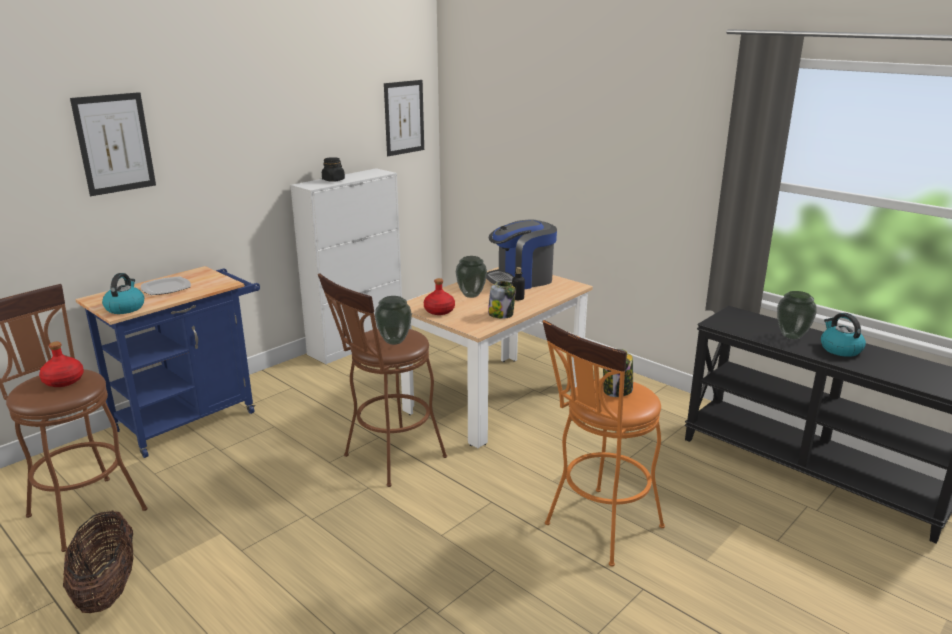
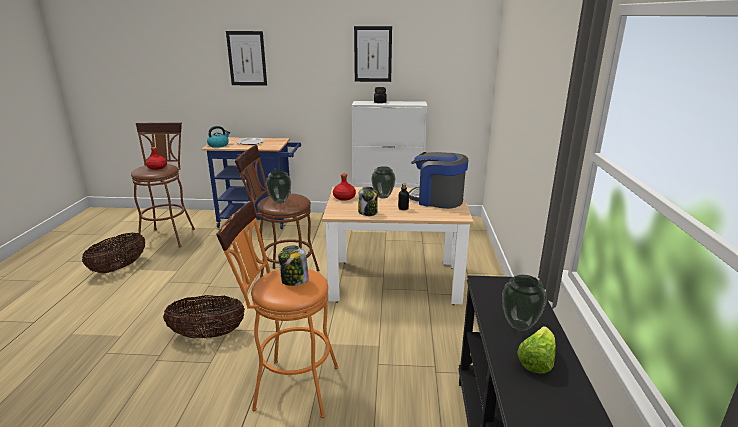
camera: 50 degrees right, 0 degrees up
(404, 117) = (458, 67): picture -> picture (373, 54)
(432, 554) = (208, 334): none -> basket
(840, 349) = (536, 361): kettle -> lettuce

